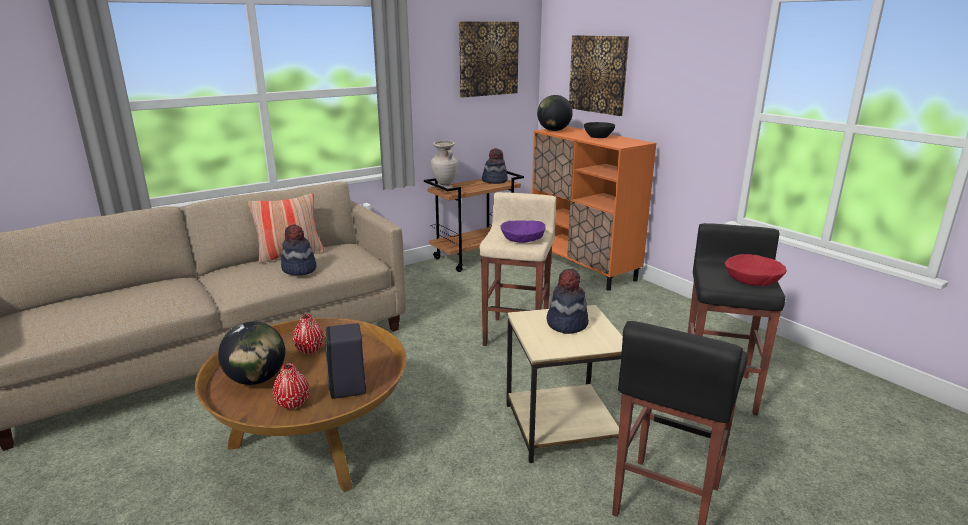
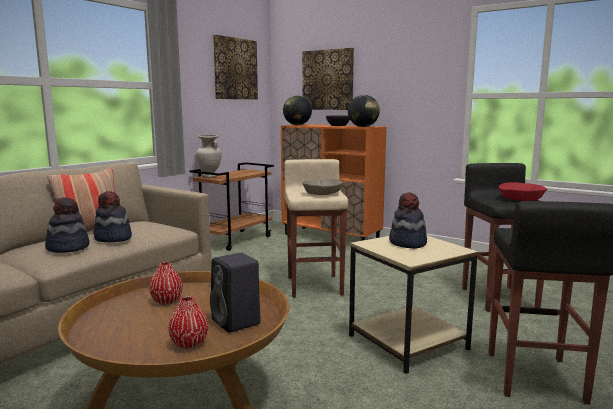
camera: 20 degrees left, 10 degrees down
(256, 379) = (128, 331): globe -> globe (363, 127)
(494, 181) = (247, 171): hat -> hat (68, 247)
(522, 239) = (322, 194): purple bowl -> beige bowl

